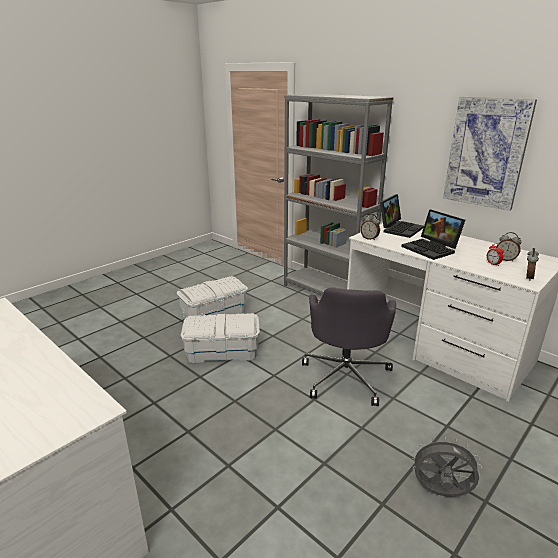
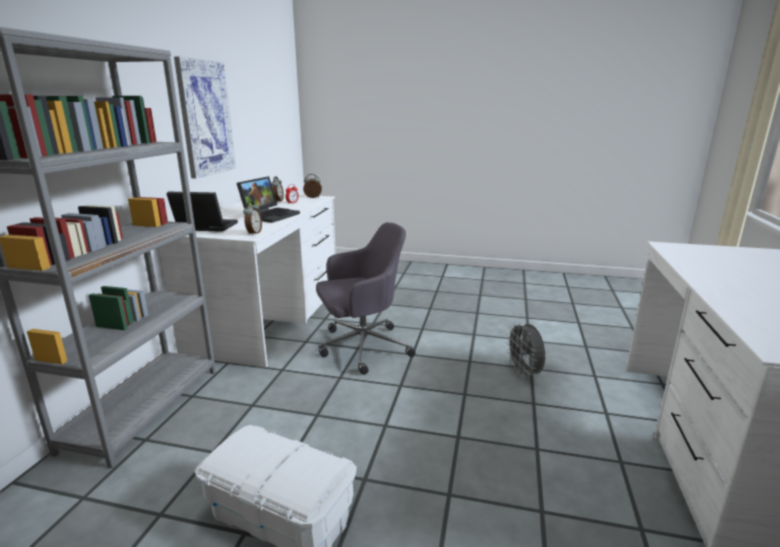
camera: 120 degrees left, 5 degrees down
(222, 351) = (391, 443): white storage box -> none
(440, 493) = (447, 300): grey fan -> grey fan (524, 373)

